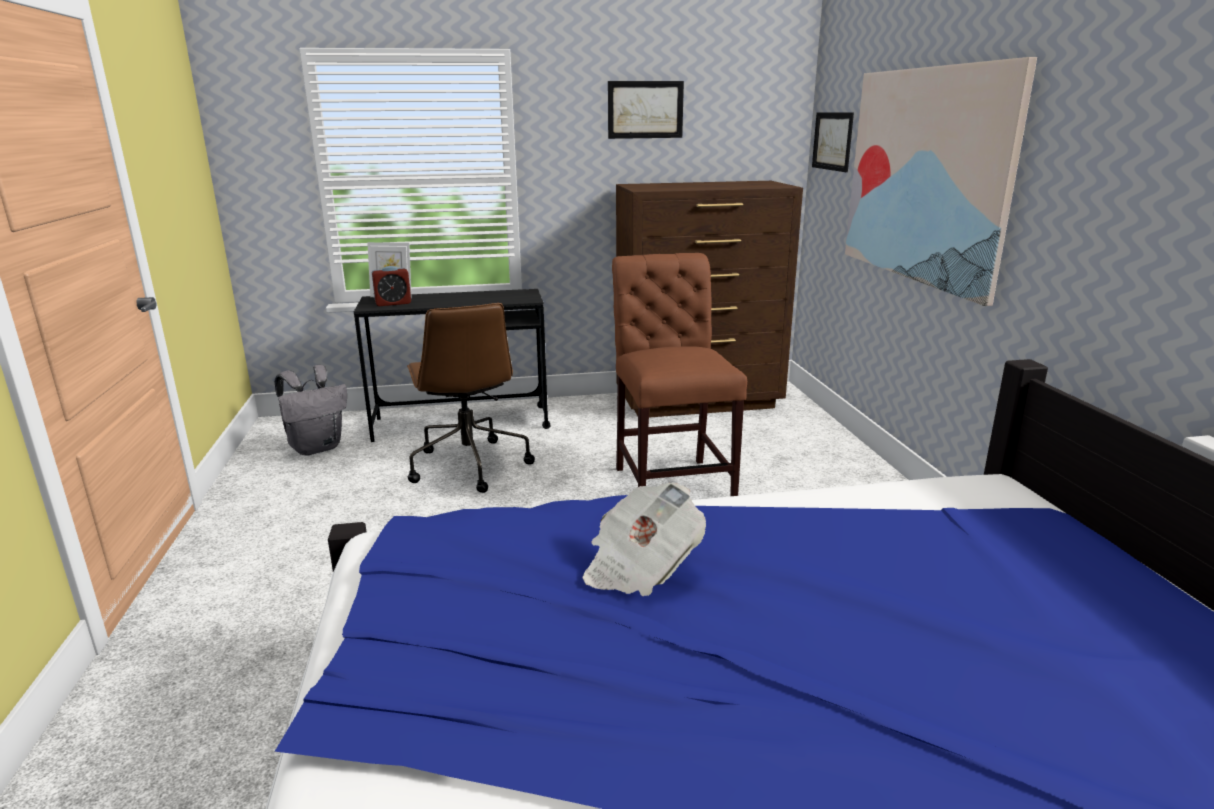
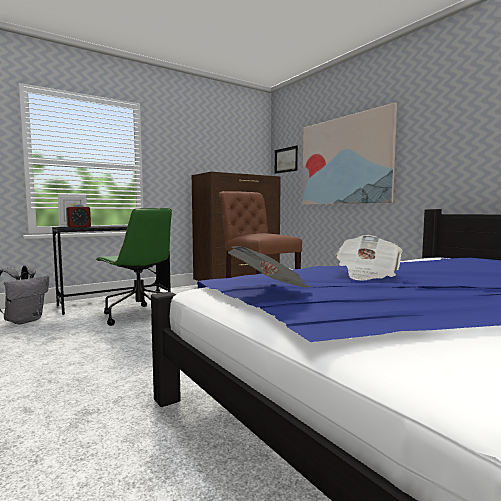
camera: 25 degrees left, 15 degrees down
(409, 595) = (271, 291): none -> newspaper
(468, 465) = (139, 315): brown office chair -> green office chair
(645, 110) = (203, 141): picture -> none

